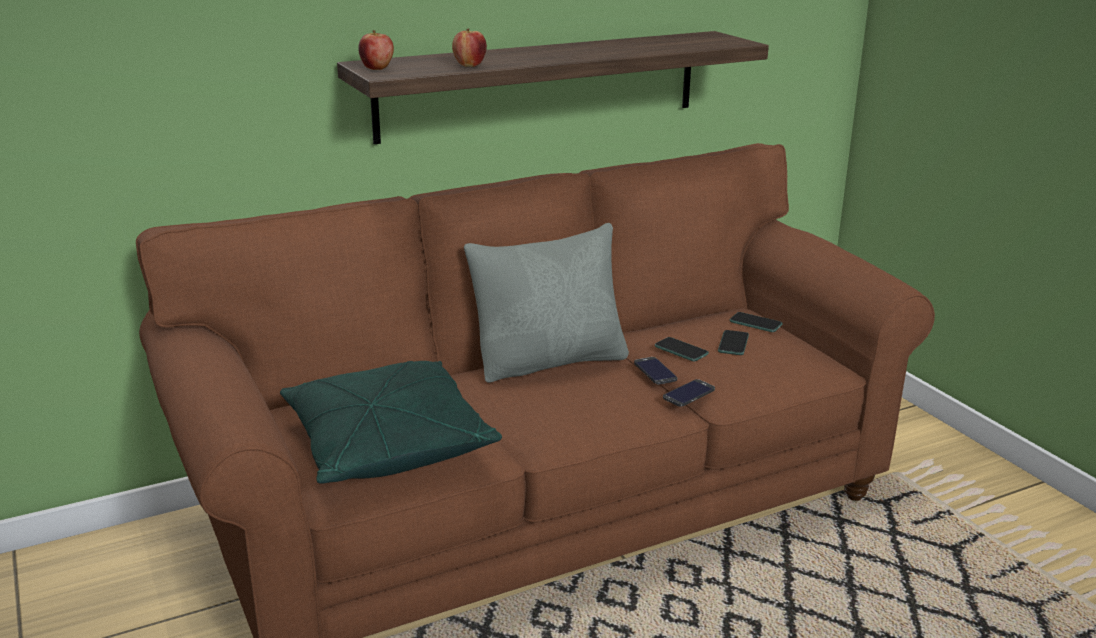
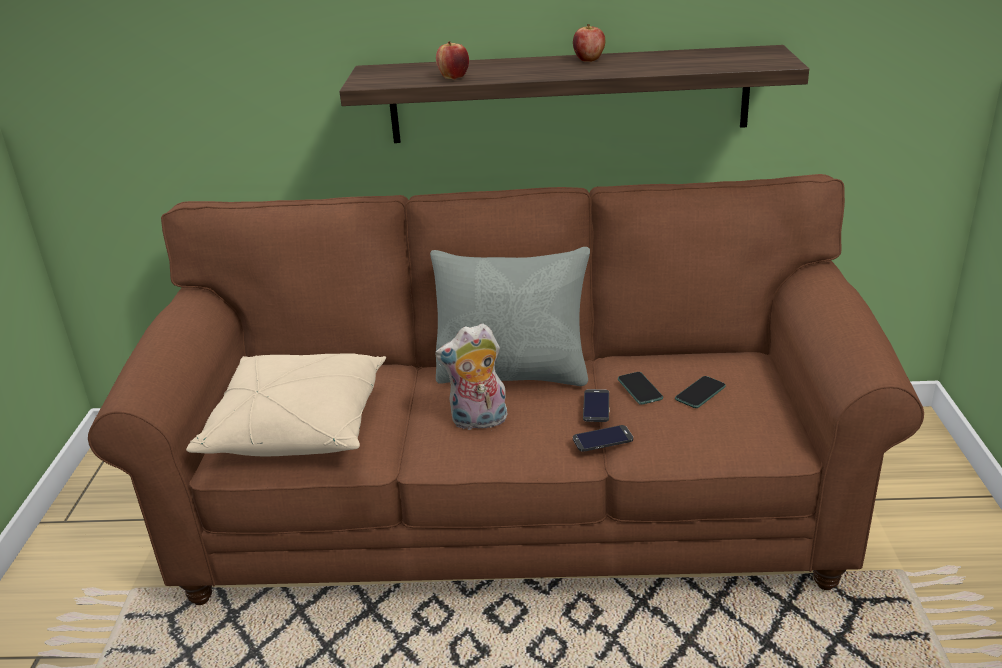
camera: 30 degrees right, 5 degrees up
(376, 68) = (370, 76): apple -> apple (588, 60)
(387, 445) = (298, 426): green pillow -> beige pillow
(561, 405) = (478, 422): none -> plush toy
(755, 323) = (748, 374): phone -> none

